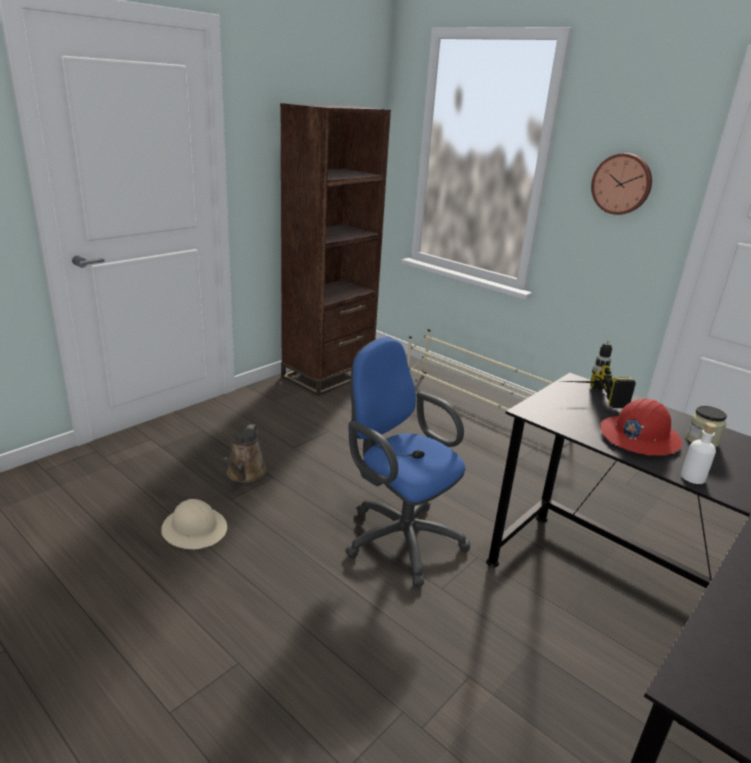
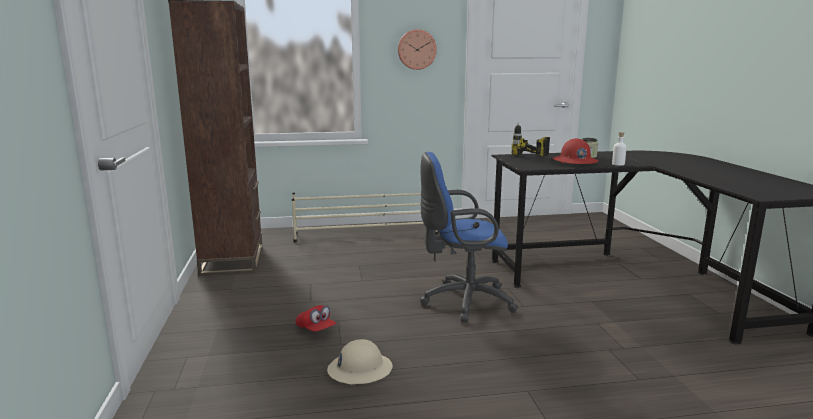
camera: 50 degrees left, 10 degrees down
(245, 474) = (316, 329): brown watering can -> red cap

